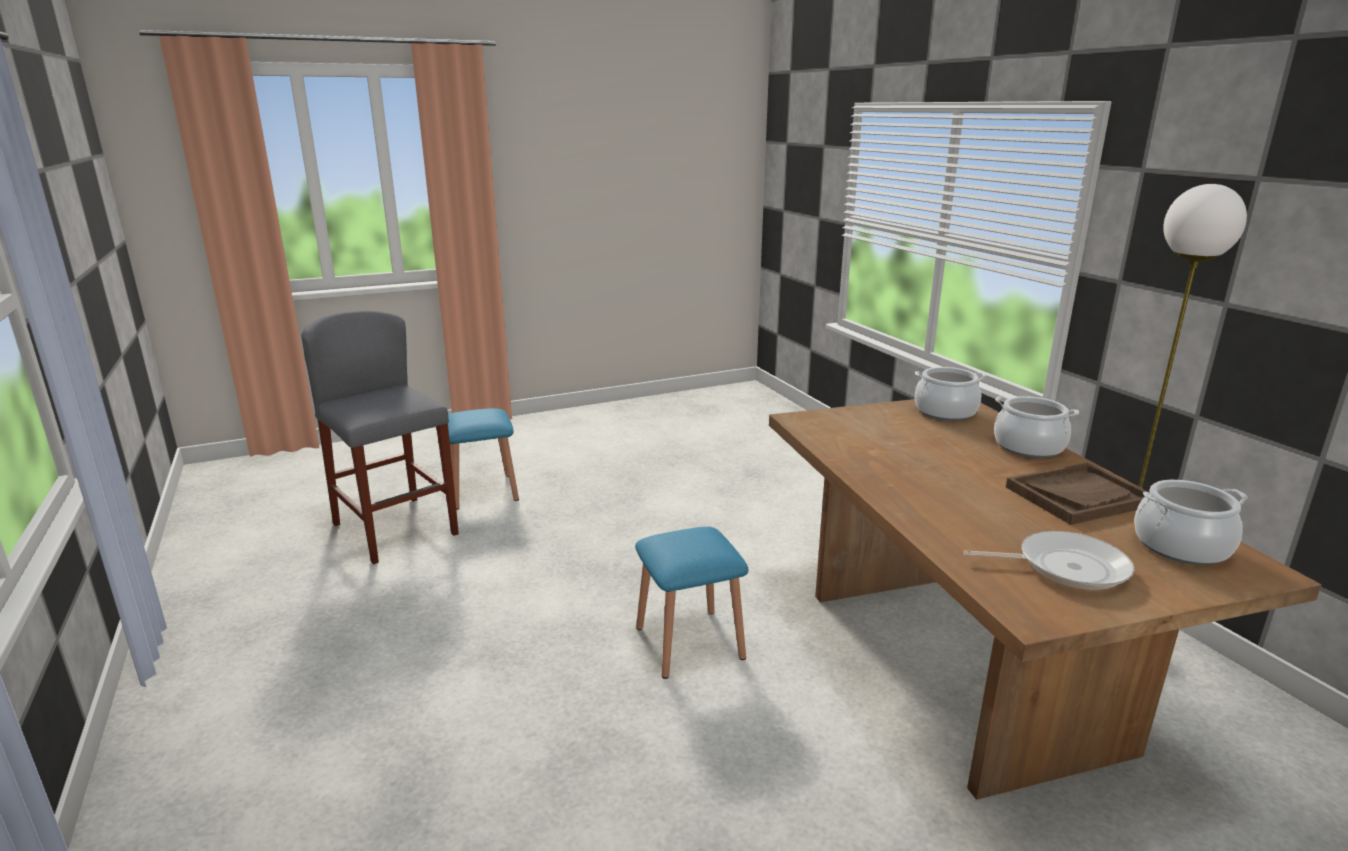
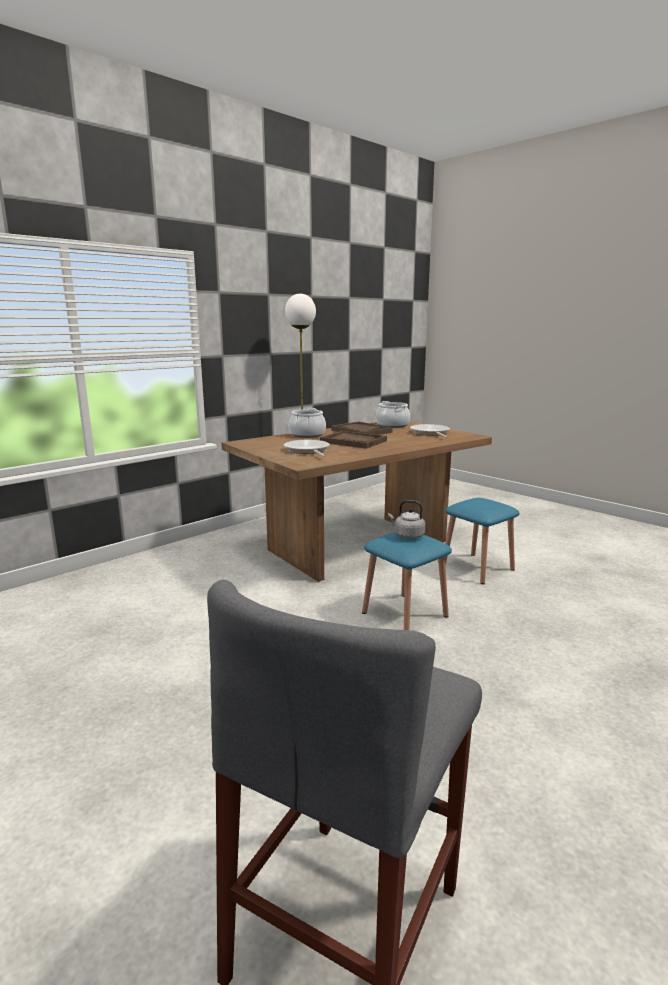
camera: 110 degrees left, 5 degrees down
(483, 491) = (169, 868): blue stool -> blue stool (477, 568)
(697, 544) = (407, 536): none -> grey kettle
(887, 431) = (307, 451): none -> frying pan
(945, 412) = (262, 444): cooking pot -> none
(960, 471) = (353, 441): none -> brown tray

